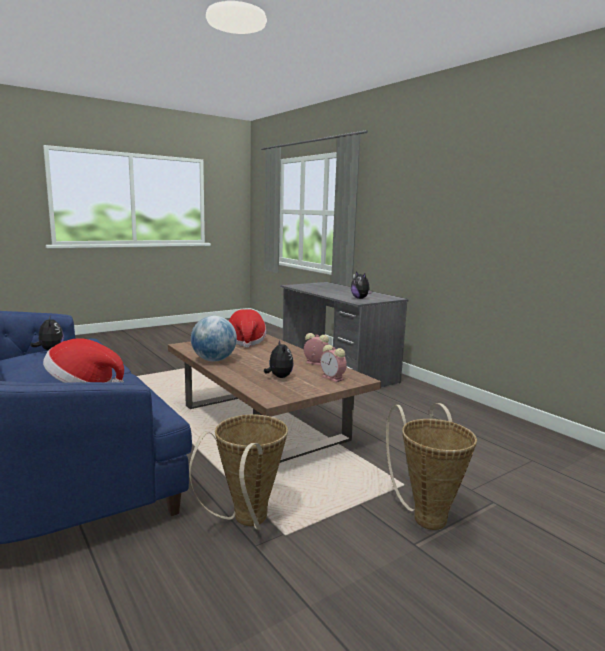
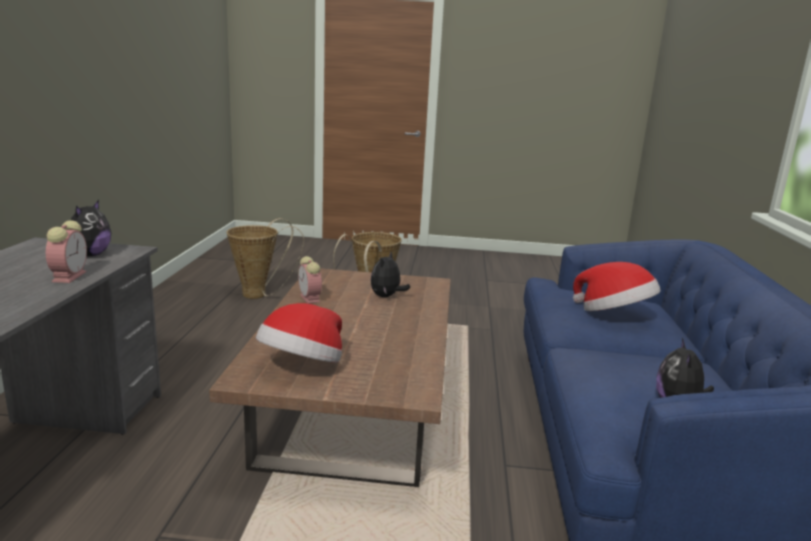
camera: 140 degrees left, 5 degrees up
(214, 360) = (417, 341): globe -> none
(246, 522) = (484, 339): basket -> basket (260, 294)
(333, 378) = (340, 280): alarm clock -> alarm clock (69, 276)

